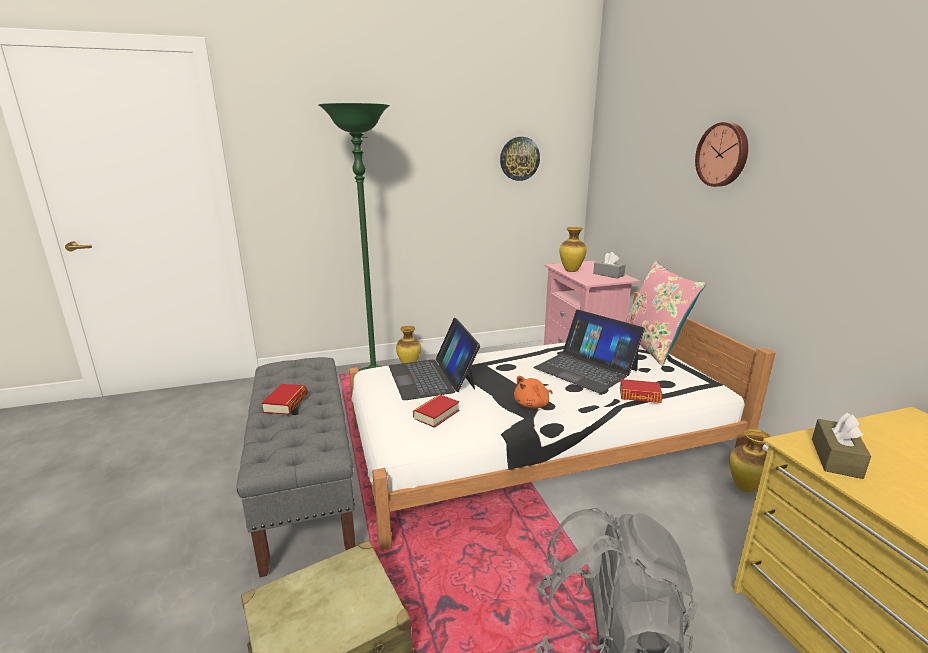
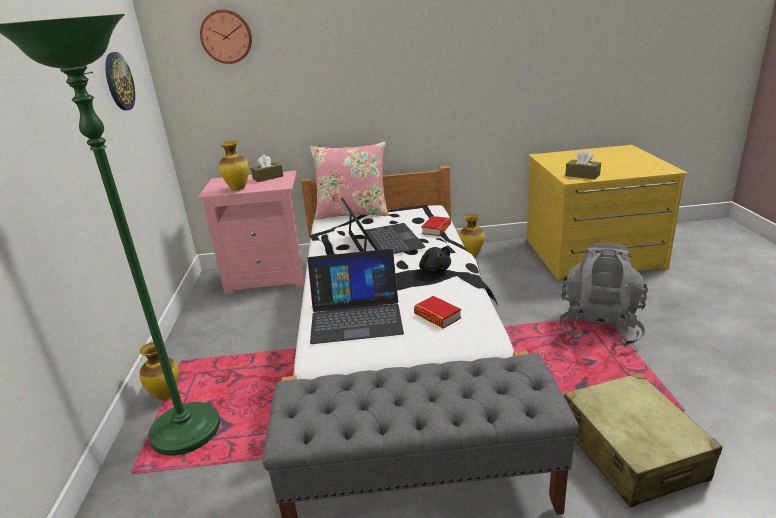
camera: 75 degrees left, 5 degrees up
(286, 403) = (415, 401): book -> none
(533, 404) = (434, 270): orange plush toy -> black plush toy
(586, 369) = (383, 240): laptop -> laptop turned 75 degrees counterclockwise
(608, 274) = (268, 177): grey tissue box -> brown tissue box
(723, 154) = (355, 41): wall clock -> wall clock (226, 36)

